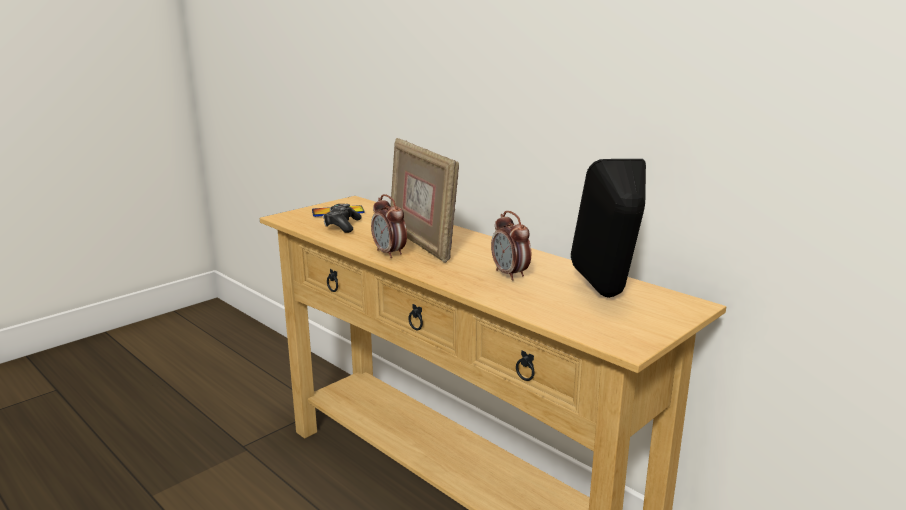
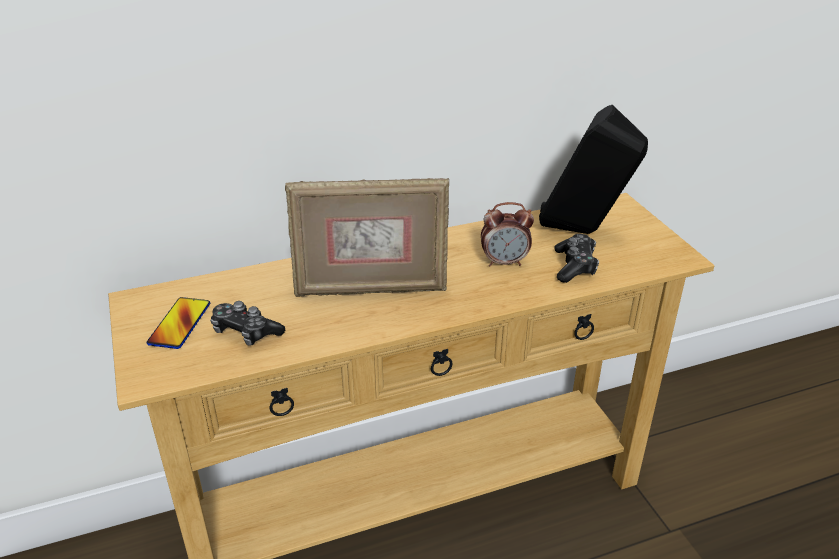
camera: 65 degrees left, 15 degrees up
(389, 253) = (387, 319): alarm clock -> none
(539, 300) = (575, 266): none -> game controller

